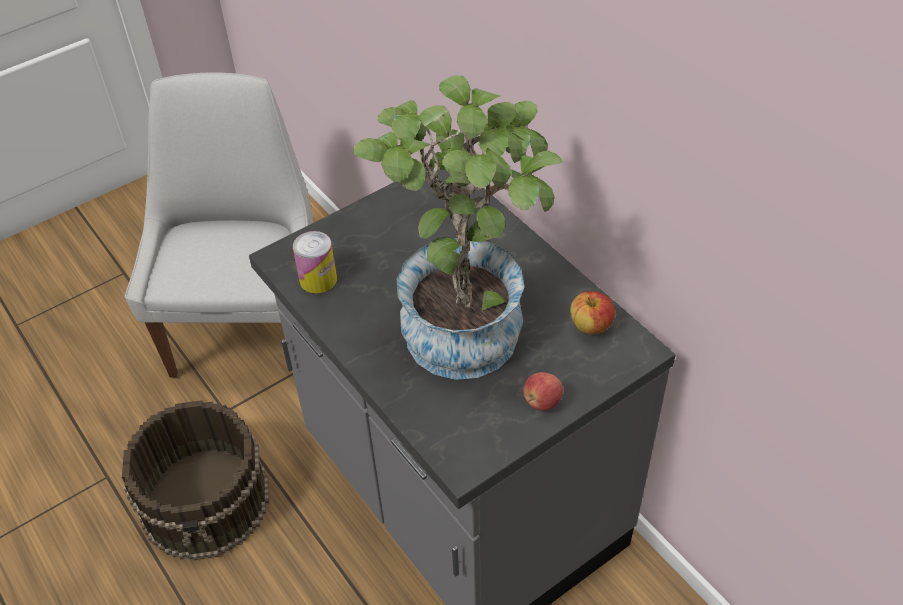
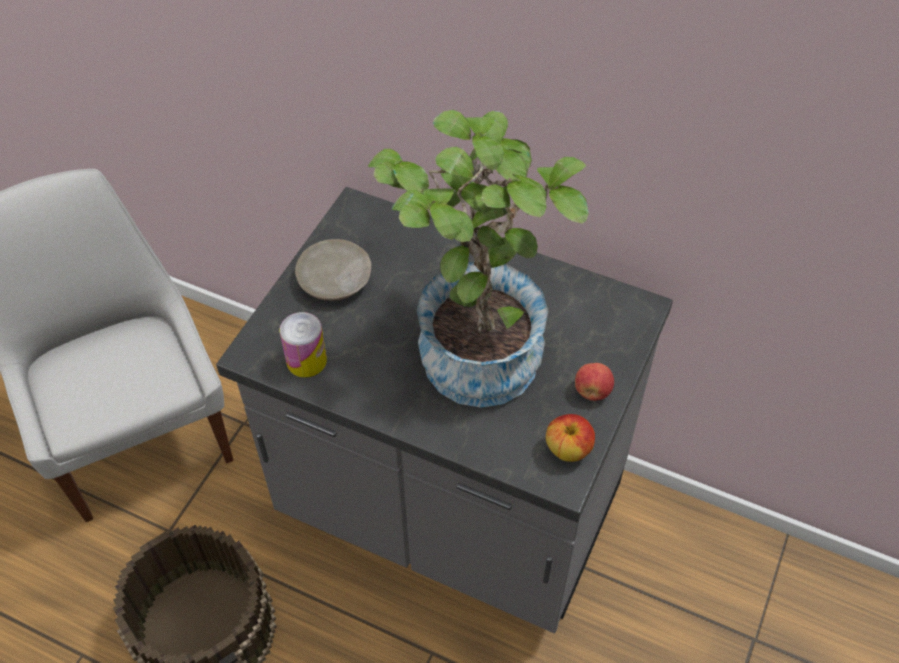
camera: 30 degrees left, 5 degrees up
(385, 225) = (334, 279): none -> beige plate
(590, 326) = (588, 303): apple -> apple (568, 449)

